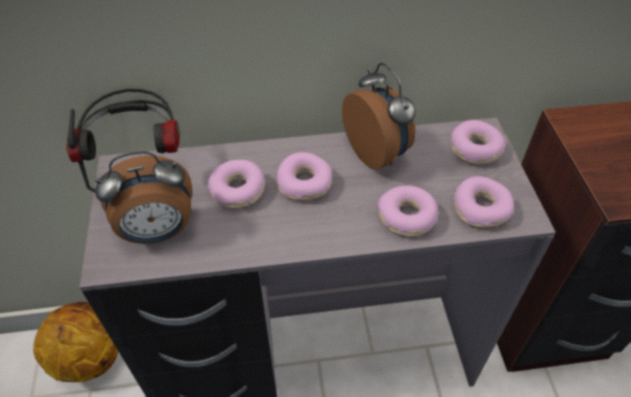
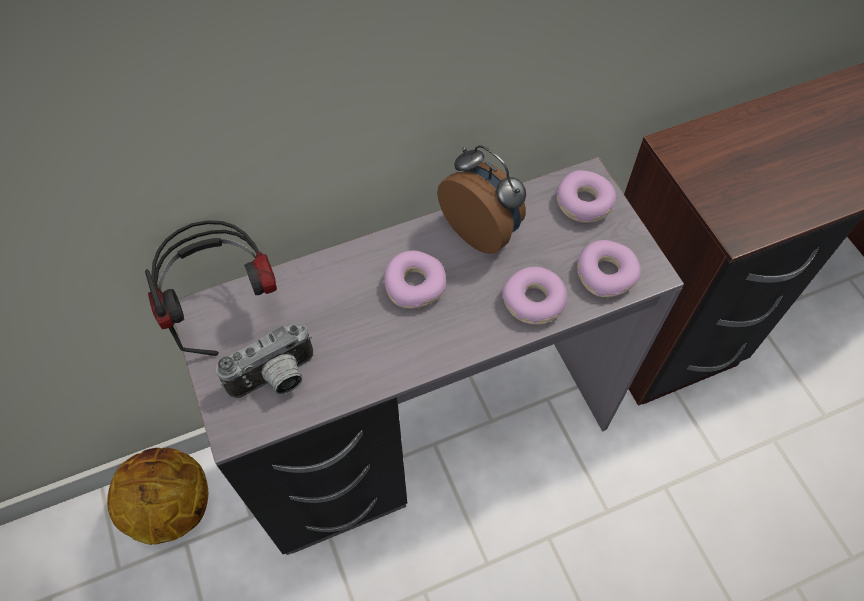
camera: 15 degrees left, 10 degrees up
(158, 232) = (276, 380): alarm clock -> camera
(238, 190) = (345, 310): donut -> none

